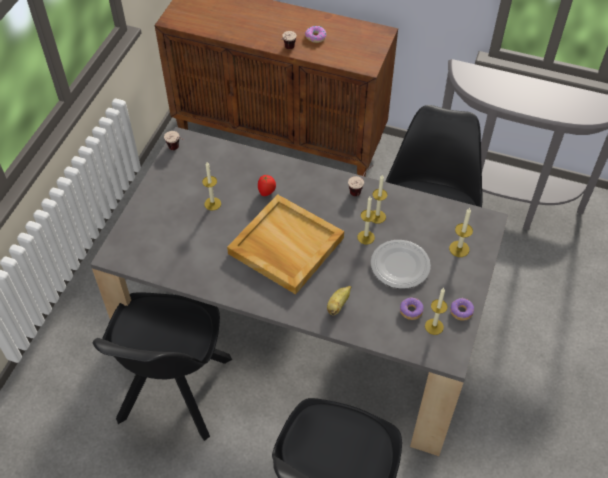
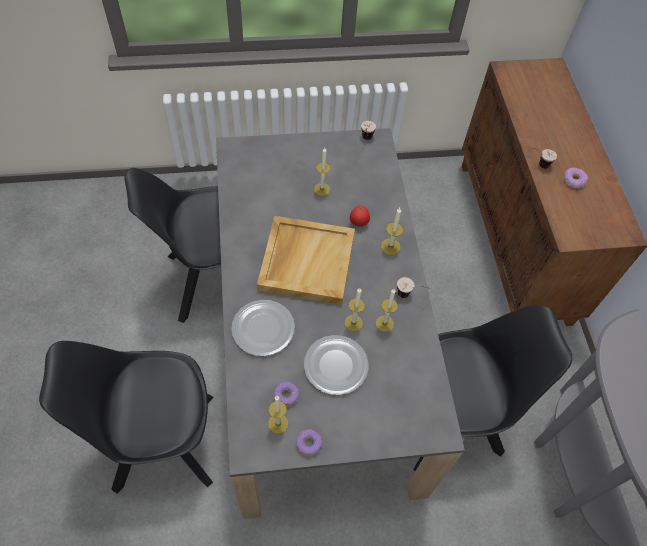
camera: 60 degrees right, 5 degrees up
(338, 305) = (262, 329): banana -> plate
(459, 249) = (387, 414): candle -> candle (390, 246)

